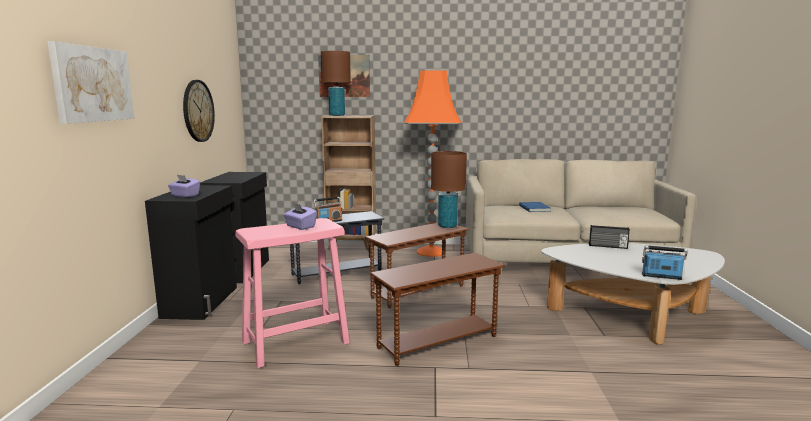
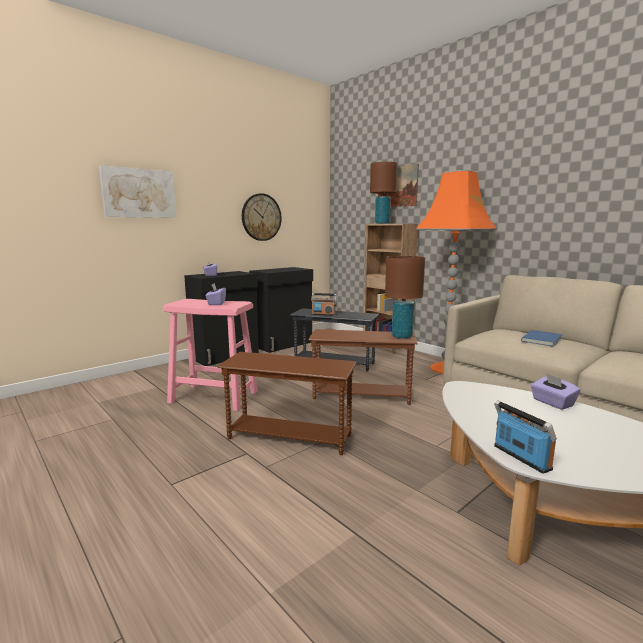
camera: 45 degrees right, 0 degrees up
(608, 246) = (552, 403): radio -> purple tissue box

